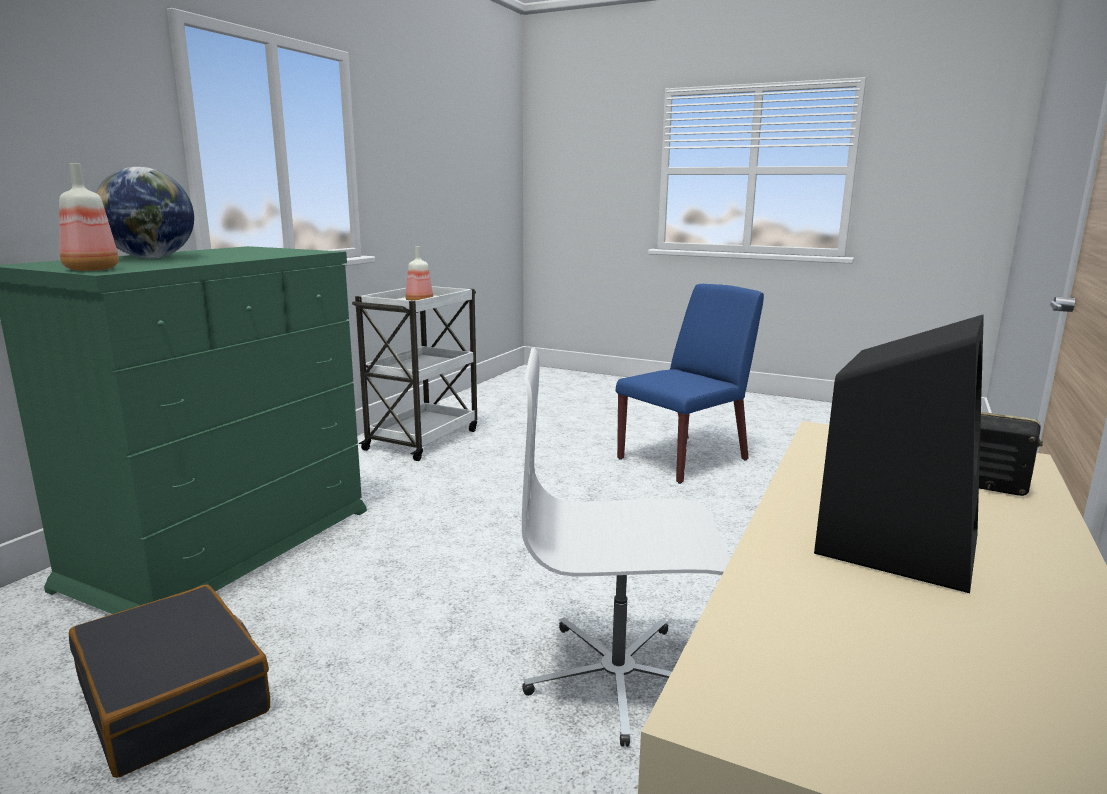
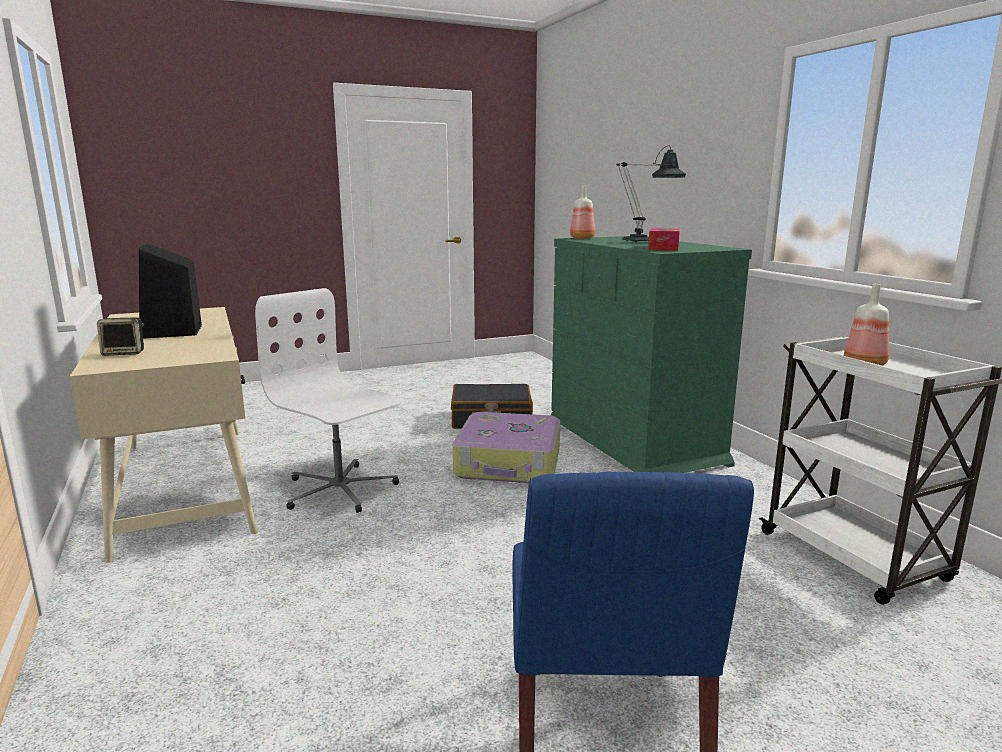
camera: 130 degrees right, 0 degrees up
(151, 258) = (644, 241): globe -> table lamp
(269, 252) = (663, 248): none -> tissue box
(385, 595) = (509, 463): none -> suitcase
(618, 677) = (339, 490): white office chair -> white office chair turned 90 degrees counterclockwise

